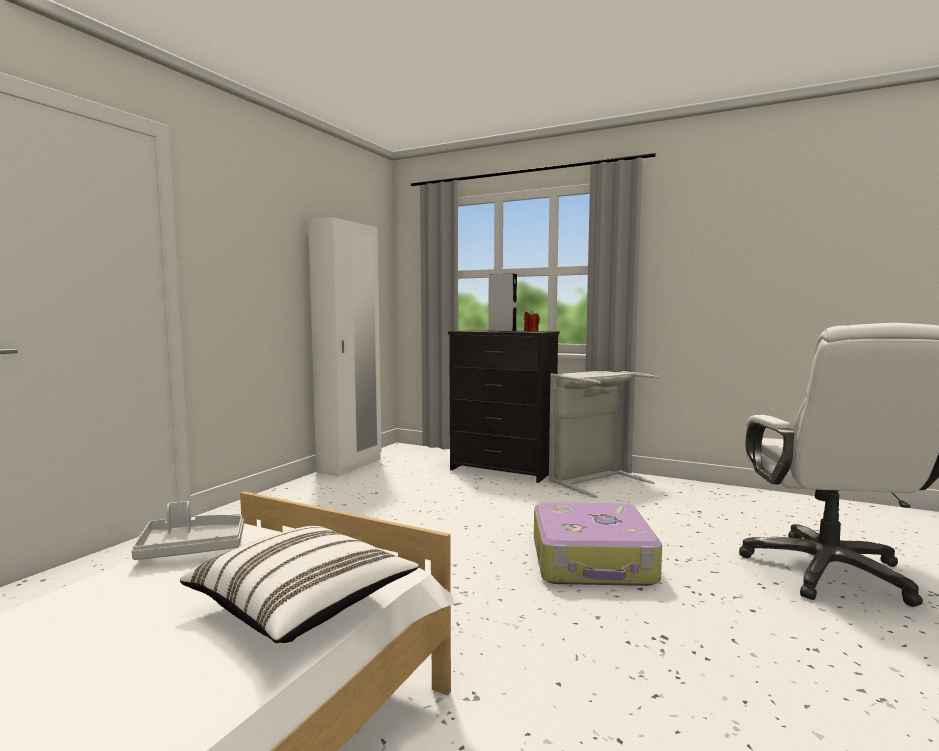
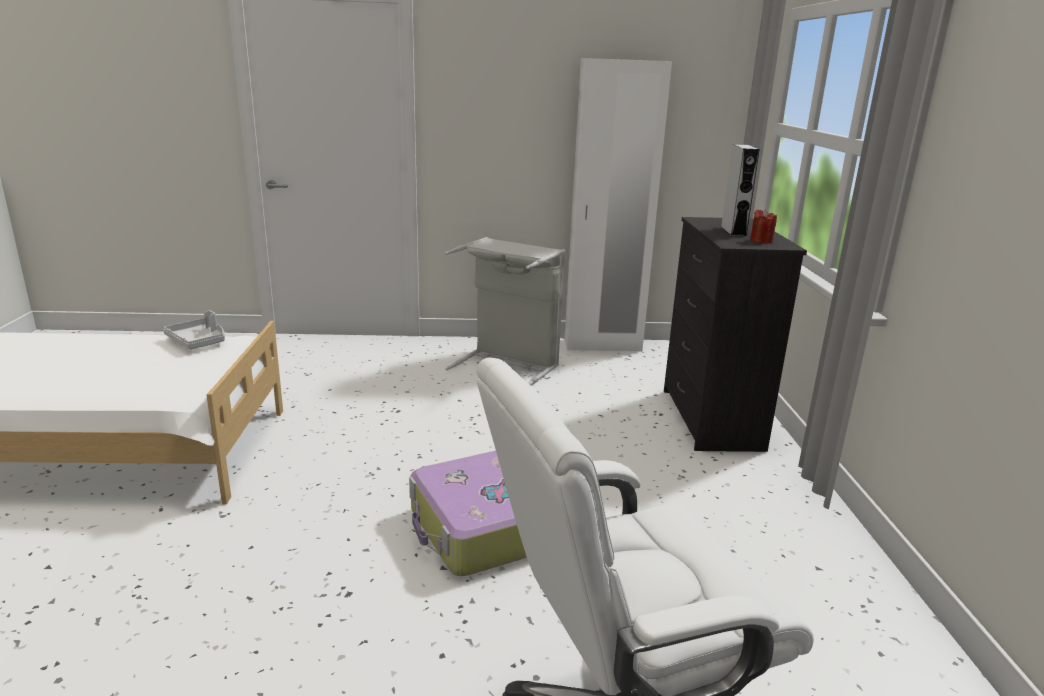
camera: 60 degrees right, 15 degrees up
(303, 606) = (125, 388): white pillow -> none
(593, 480) = (763, 486): grey laundry basket -> grey laundry basket (508, 365)

